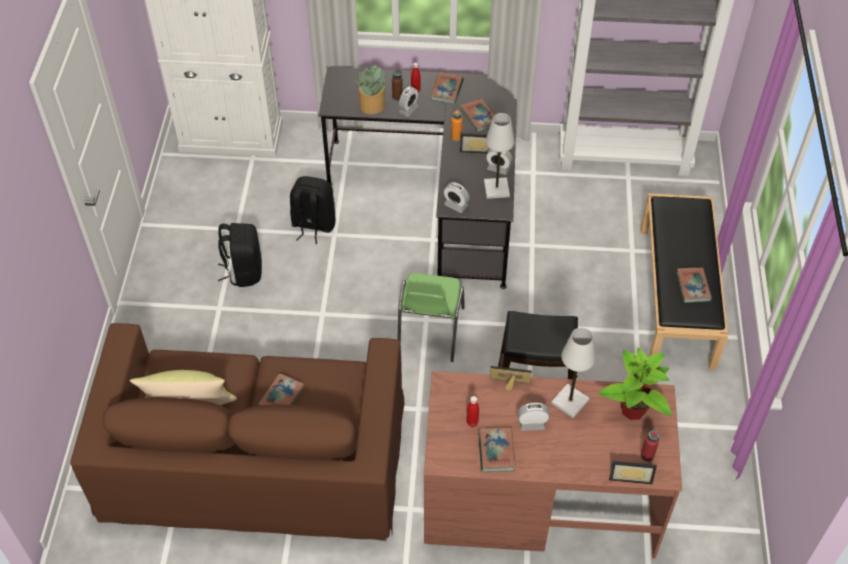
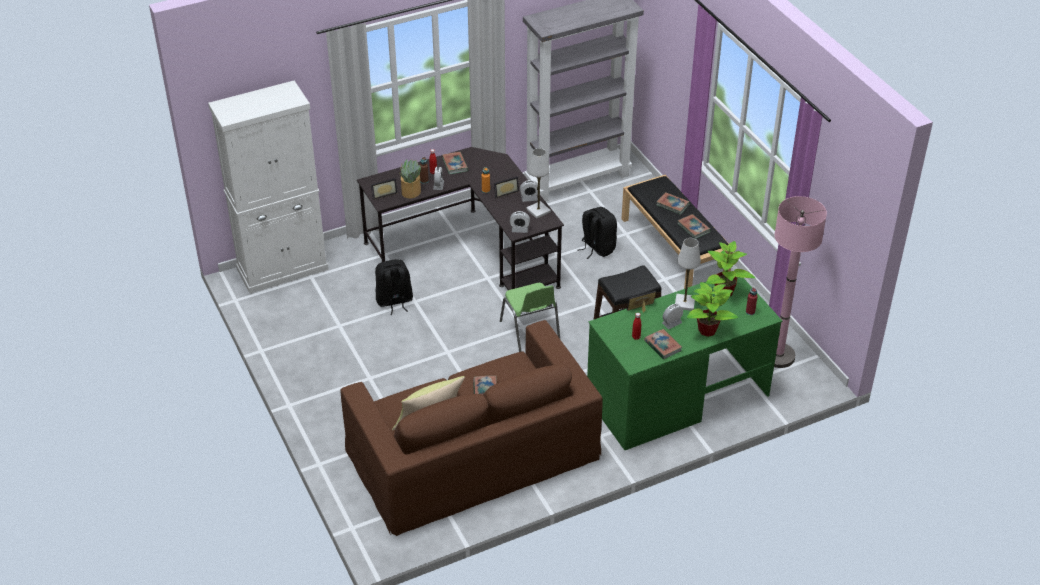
camera: 30 degrees left, 10 degrees down
(244, 271) = (368, 349): black backpack -> black backpack (597, 248)
(480, 117) = (491, 173): book -> book (673, 205)
(539, 500) = (677, 396): brown desk -> green desk
(571, 456) = (708, 330): none -> potted plant
(630, 475) = (748, 325): picture frame -> picture frame (383, 194)
(706, 506) = (778, 356): none -> pink floor lamp

